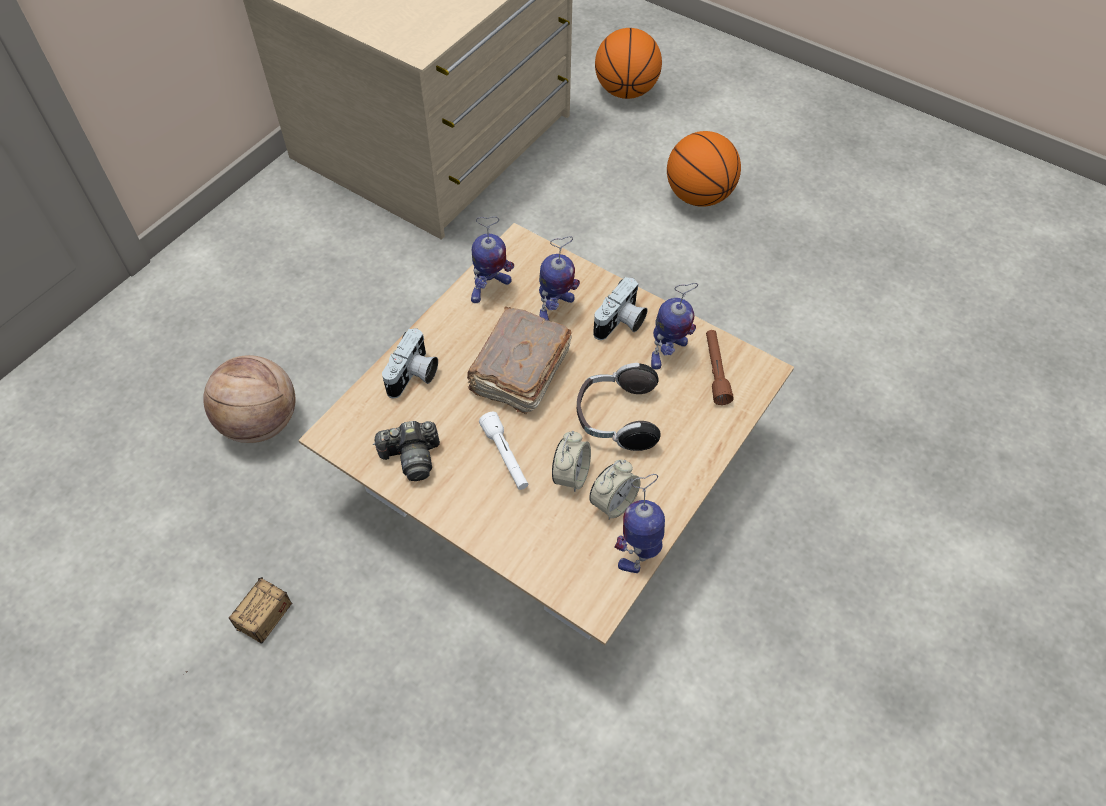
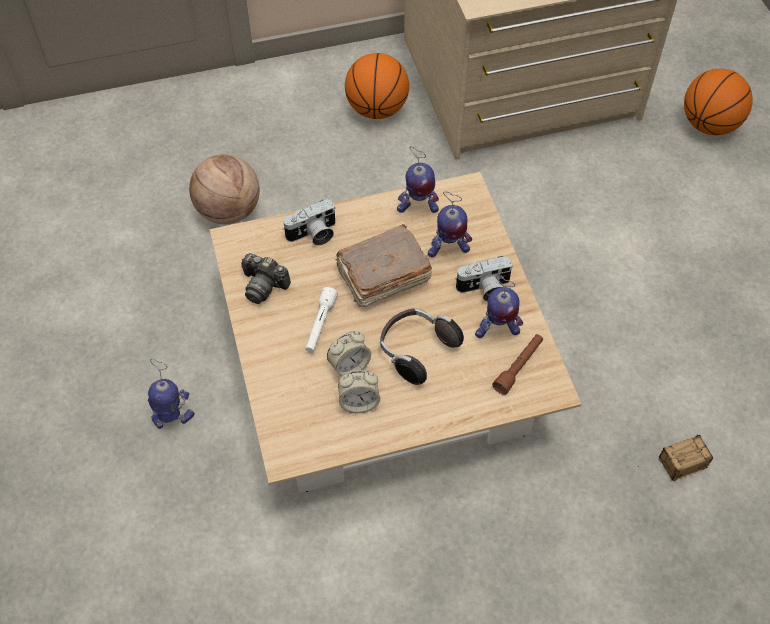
camera: 40 degrees right, 0 degrees up
(242, 644) = (103, 340): storage box -> storage box (658, 472)
(640, 550) = (346, 445): toy robot -> toy robot (173, 418)
(698, 196) = (686, 243): basketball -> basketball (377, 109)

